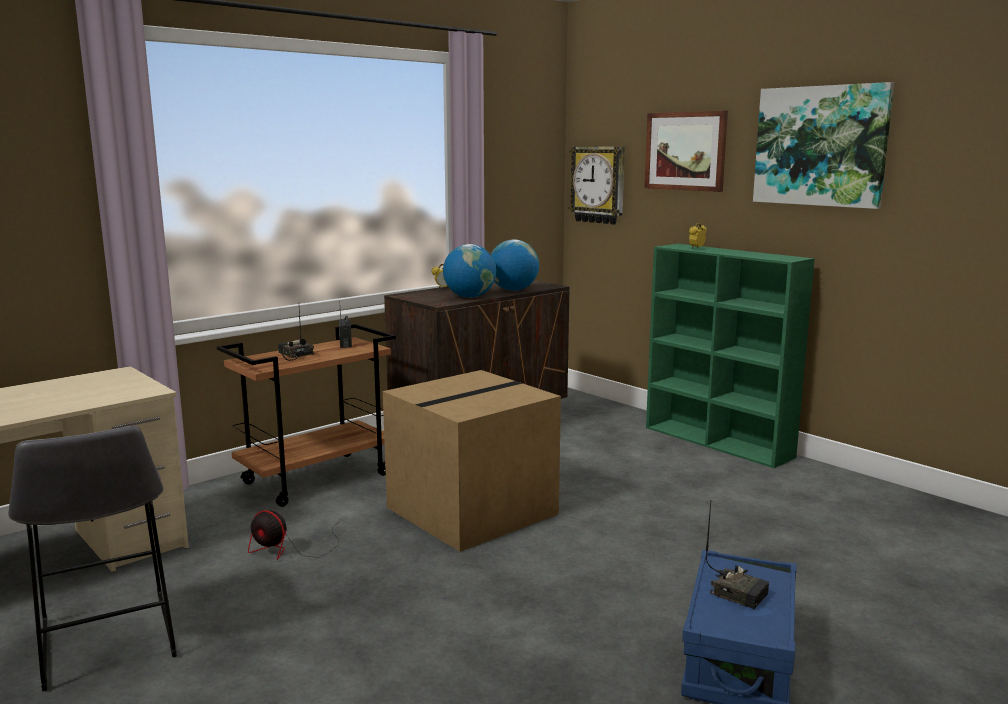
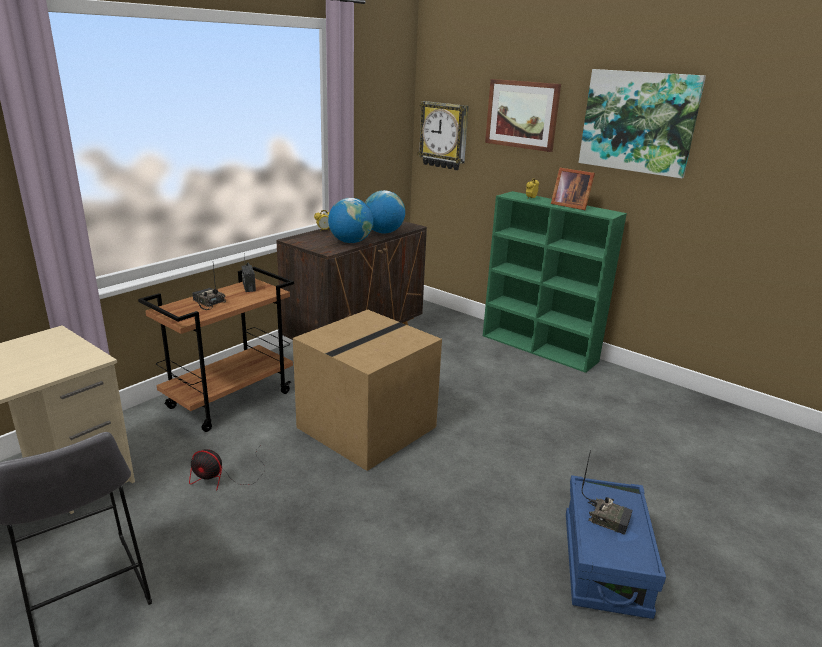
camera: 10 degrees left, 10 degrees up
(742, 253) = (569, 205): none -> picture frame

